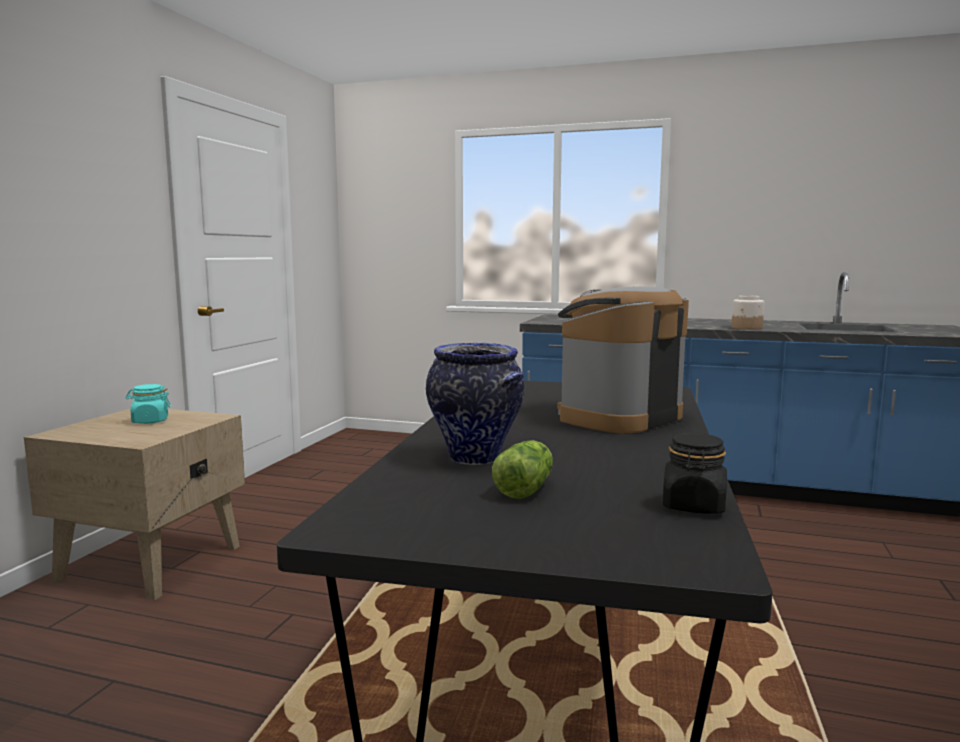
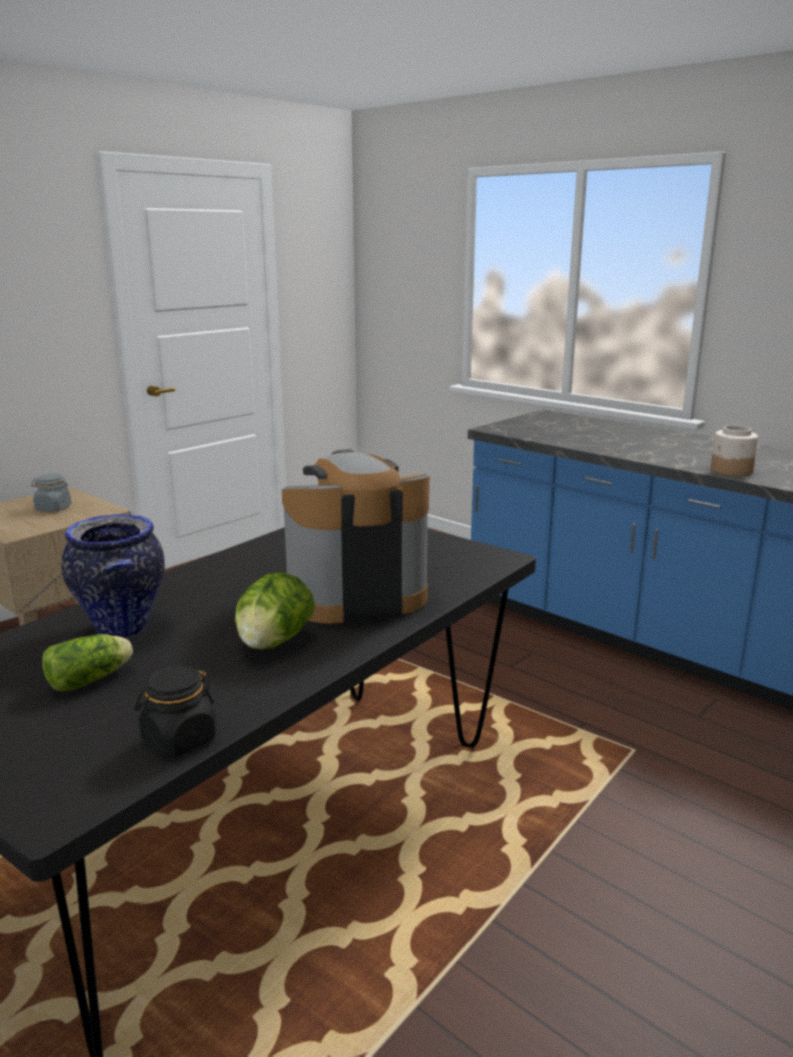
camera: 25 degrees right, 10 degrees up
(150, 421) = (53, 508): turquoise jar -> grey jar
(623, 447) = (274, 643): none -> lettuce

